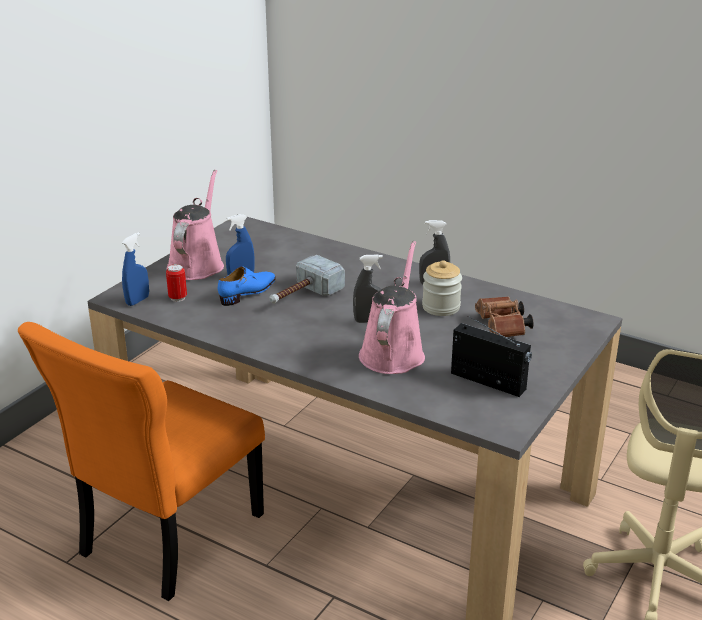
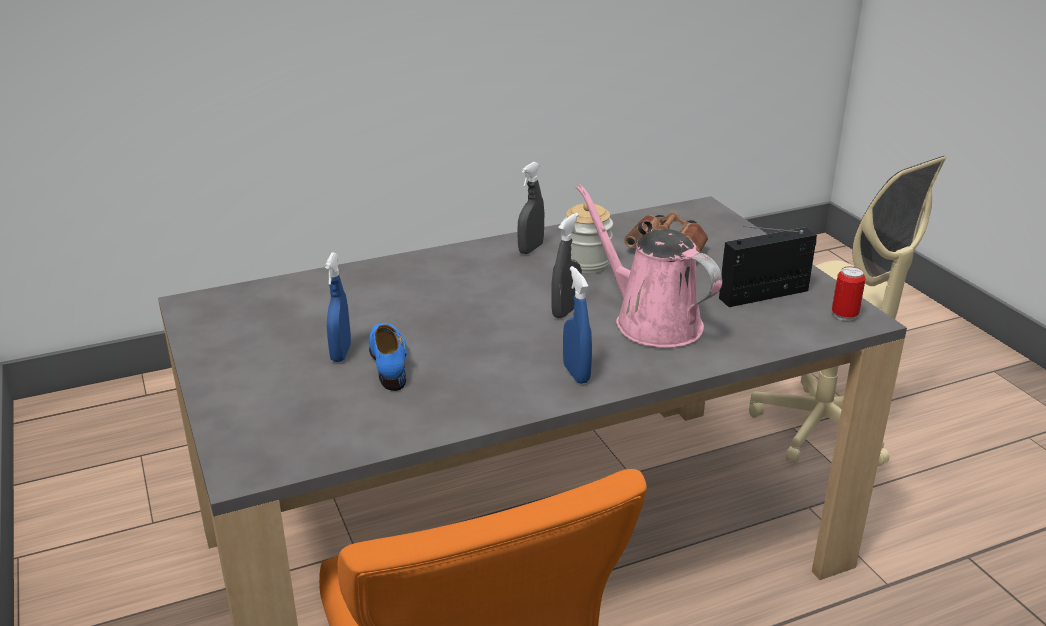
camera: 55 degrees left, 0 degrees up
(137, 301) = (283, 455): blue spray bottle -> blue spray bottle (576, 373)
(178, 298) = (325, 419): can -> can (844, 315)
(197, 264) = (251, 372): pink watering can -> none
(302, 296) = (450, 329): hammer -> none

